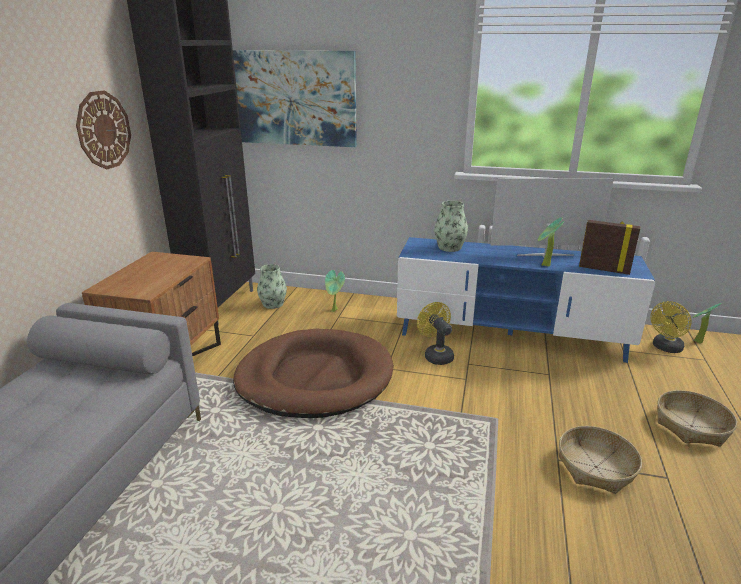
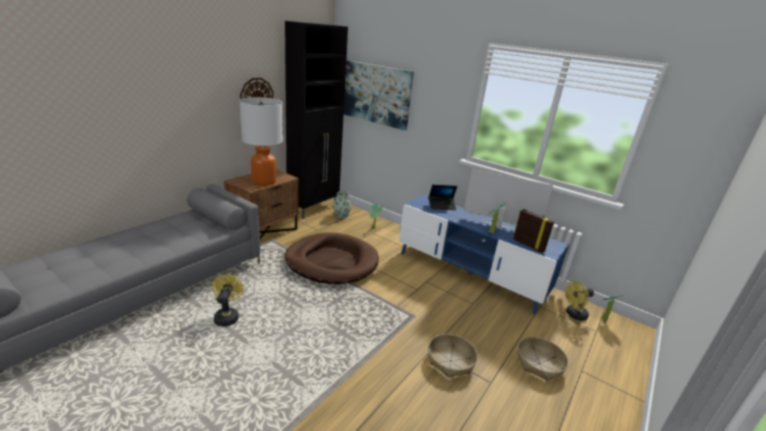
camera: 20 degrees right, 0 degrees up
(157, 276) = (264, 181): none -> table lamp
(436, 355) = (411, 271): yellow fan -> yellow fan (227, 316)
(449, 247) = (442, 206): vase -> laptop

